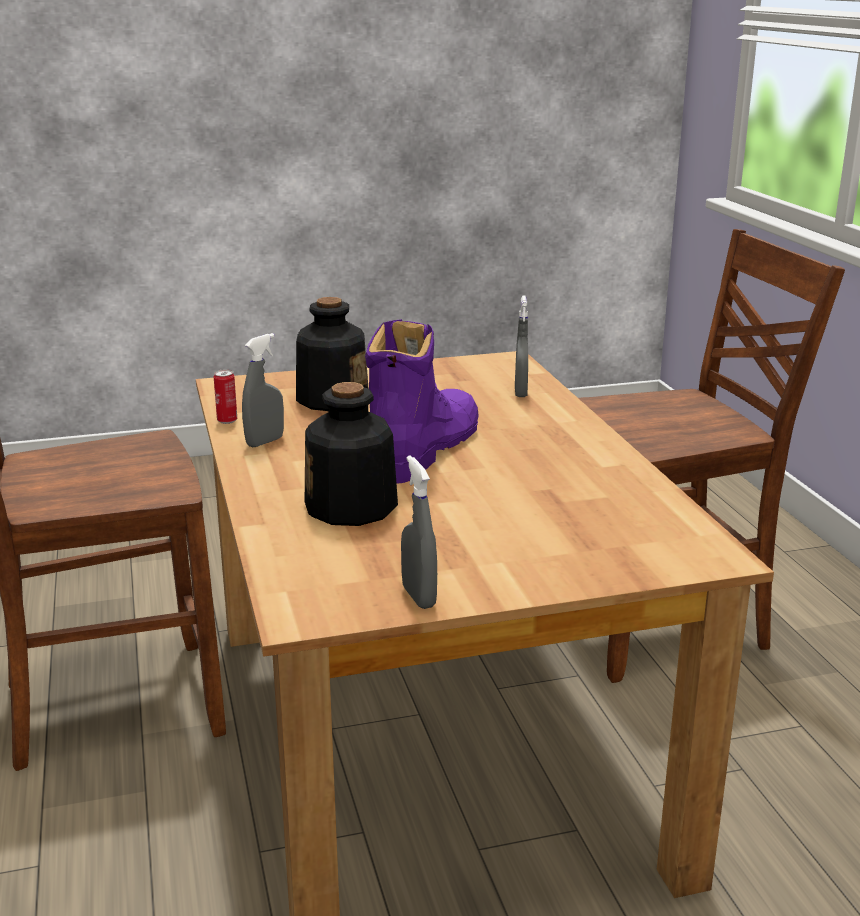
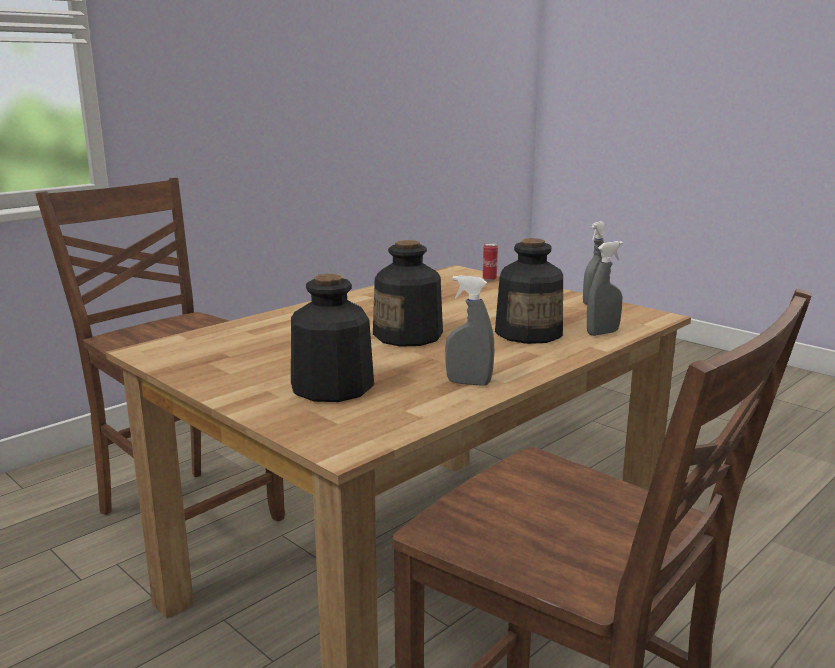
camera: 120 degrees left, 5 degrees down
(227, 421) = (445, 411): can -> can (489, 279)
(422, 450) = (408, 336): purple boot -> bottle
(520, 392) = (244, 332): grey spray bottle -> grey spray bottle (602, 333)

